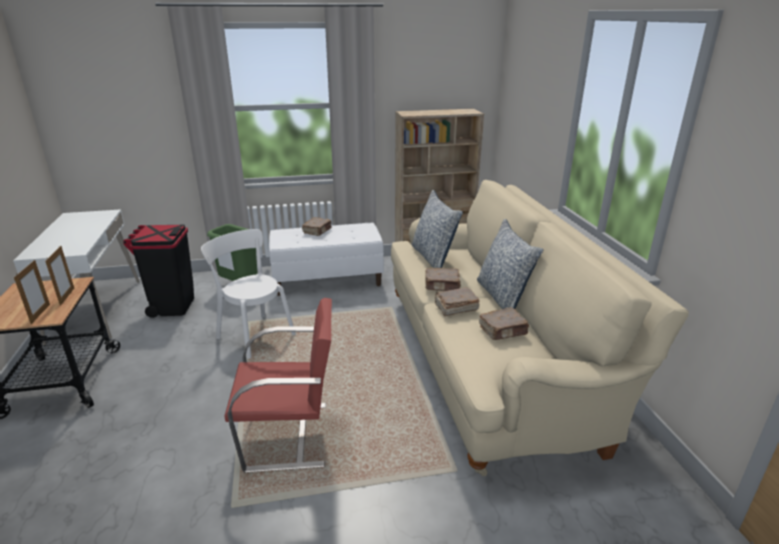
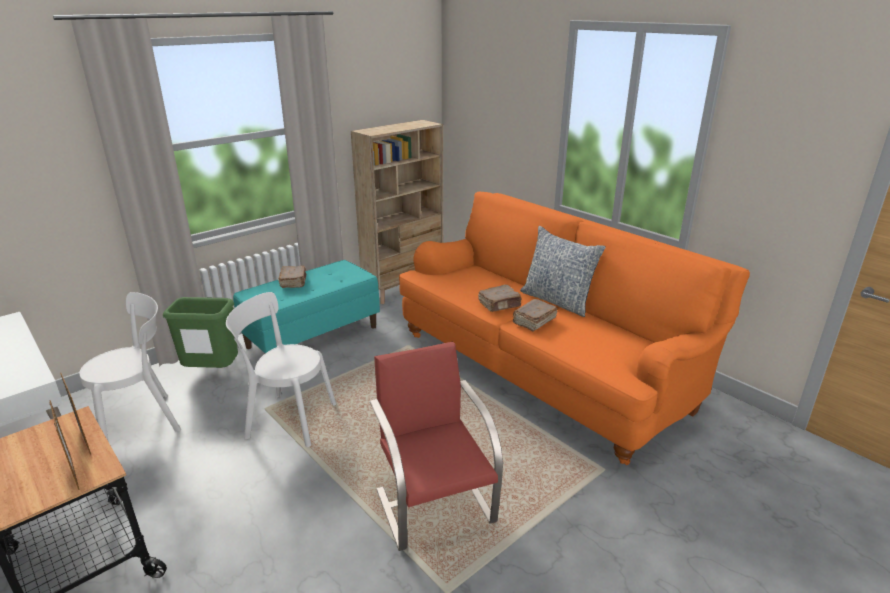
camera: 30 degrees left, 0 degrees up
(172, 306) = (143, 421): black trash can -> white chair
(290, 436) = (434, 504): red chair -> red chair turned 75 degrees counterclockwise
(328, 280) = (313, 336): white bench -> turquoise bench
(433, 257) = (460, 280): pillow -> none
(490, 362) = (544, 368): beige sofa -> orange sofa
(503, 331) = (593, 330): brown book -> none

